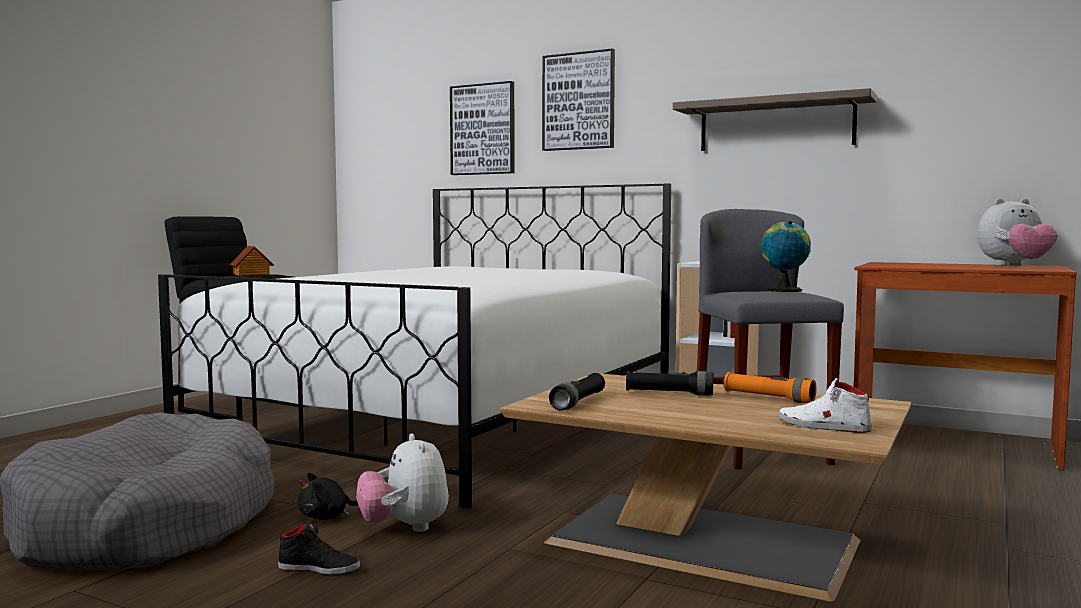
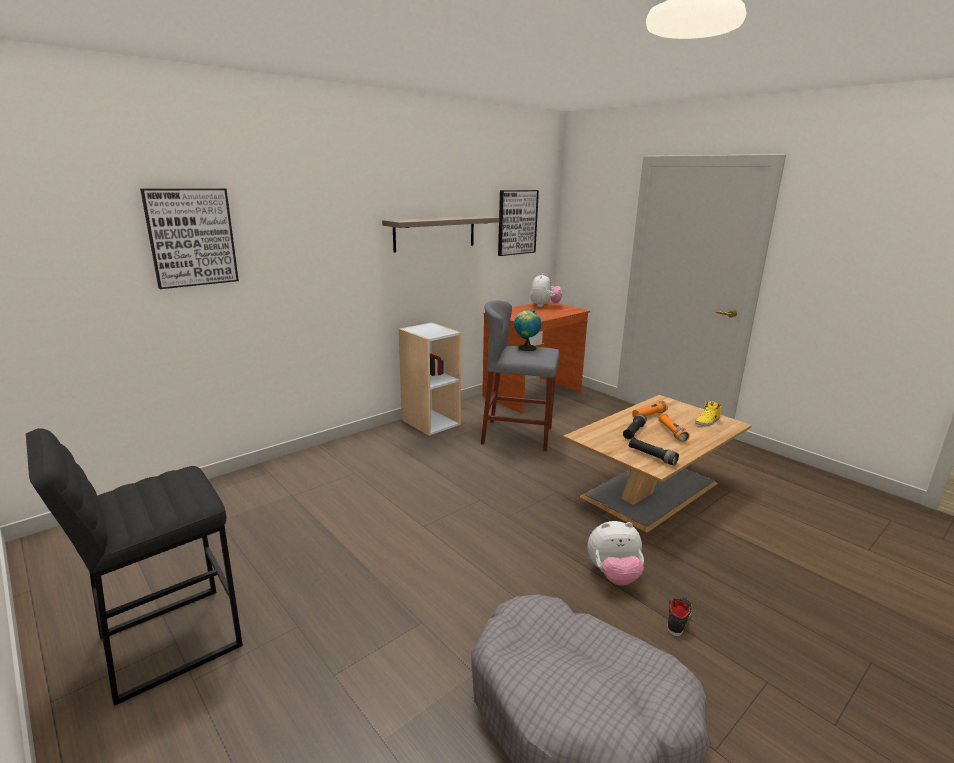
camera: 70 degrees left, 15 degrees up
(251, 274) = (172, 489): toy house -> none
(327, 517) = (585, 607): black plush toy -> none
(449, 422) = (366, 516): white bed -> none
(579, 101) = (296, 212): picture -> picture (517, 222)
(707, 409) = (672, 433): none -> orange flashlight
(823, 426) = (707, 421): white shoe -> yellow shoe

